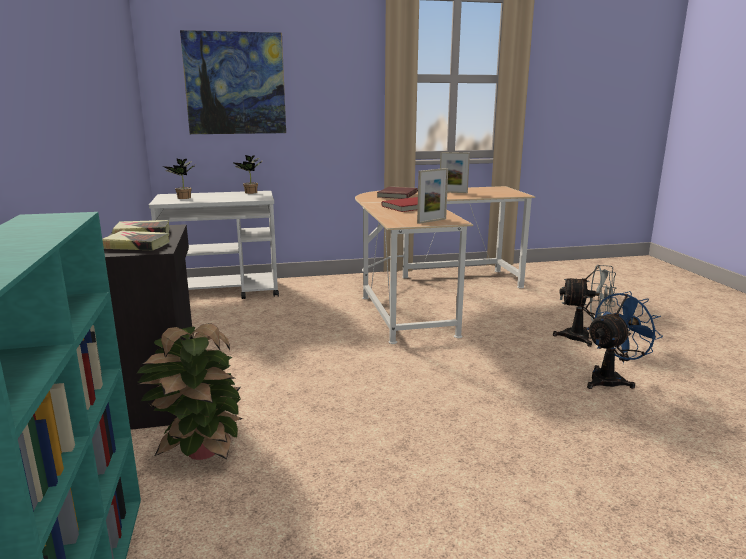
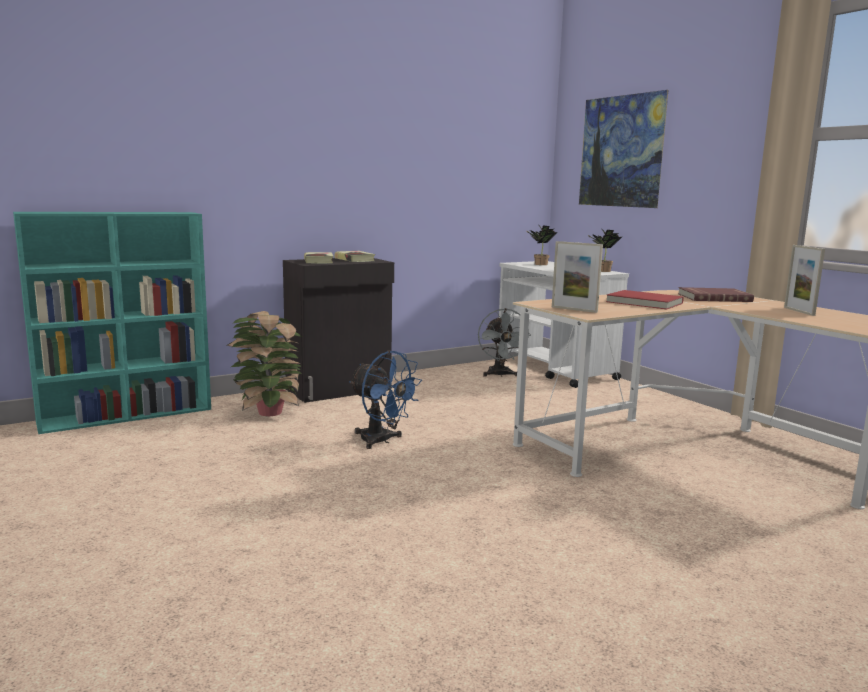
camera: 70 degrees right, 5 degrees down
(584, 338) = (687, 561): grey fan -> grey fan (500, 375)
(611, 379) = (543, 580): blue fan -> blue fan (381, 441)

